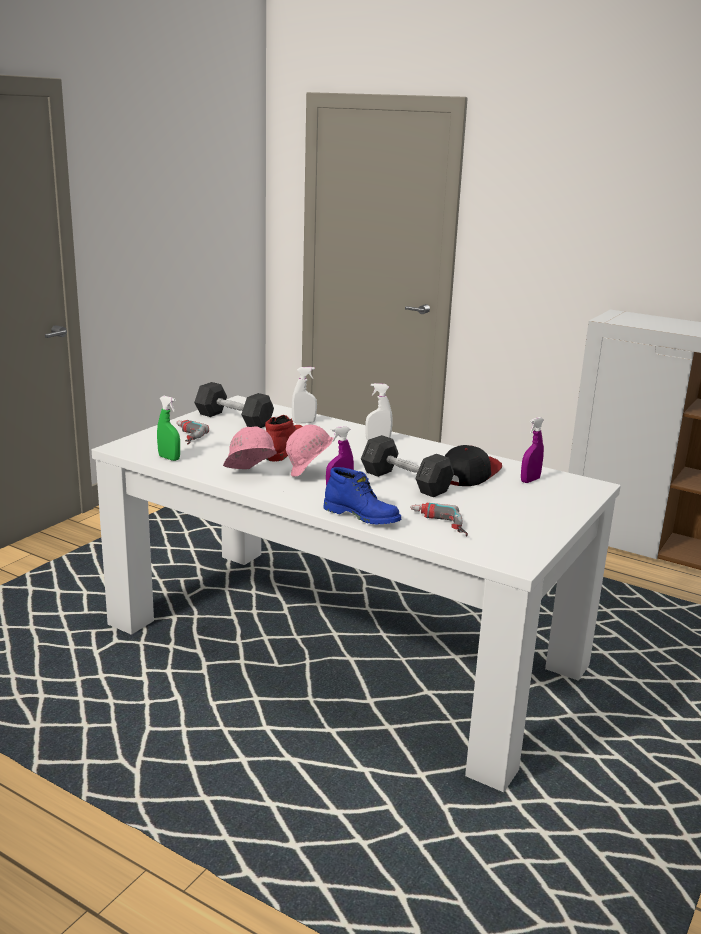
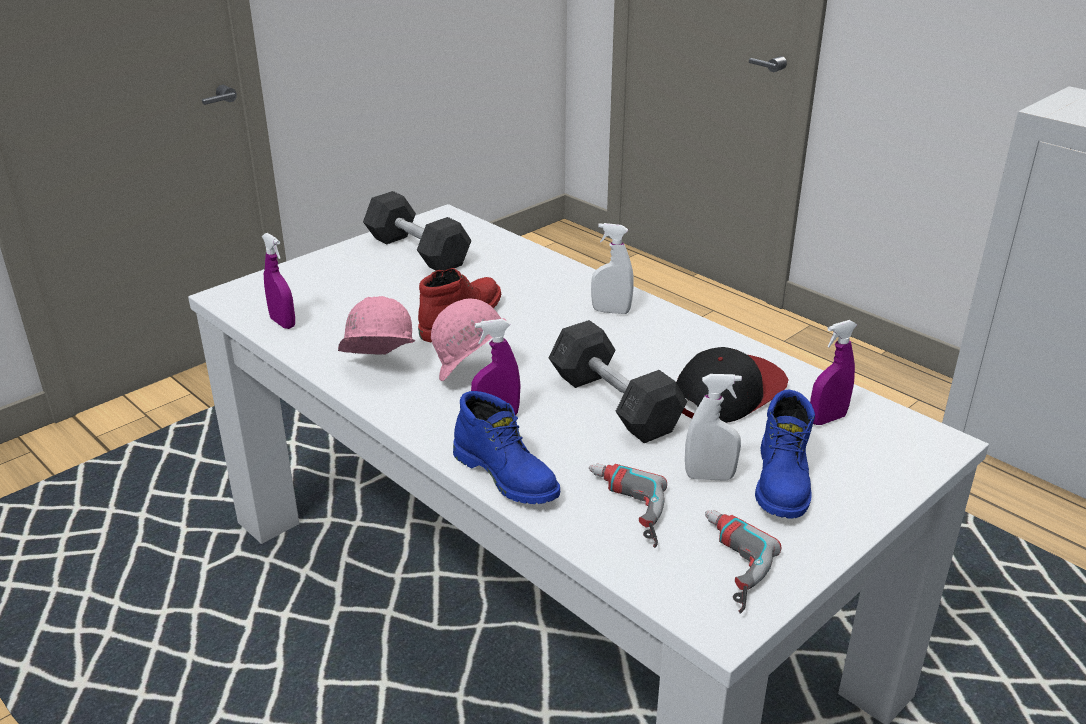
camera: 15 degrees right, 10 degrees up
(169, 458) = (283, 323): green spray bottle -> purple spray bottle
(183, 436) = (327, 281): power drill -> power drill (723, 565)
(304, 422) = (517, 263): white spray bottle -> white spray bottle (709, 477)
(520, 507) = (783, 482): none -> blue boot

